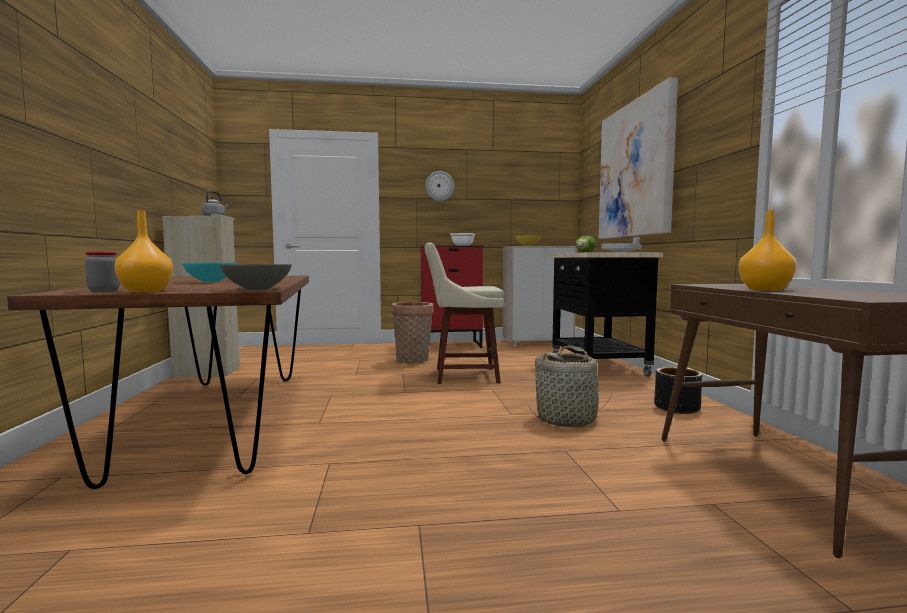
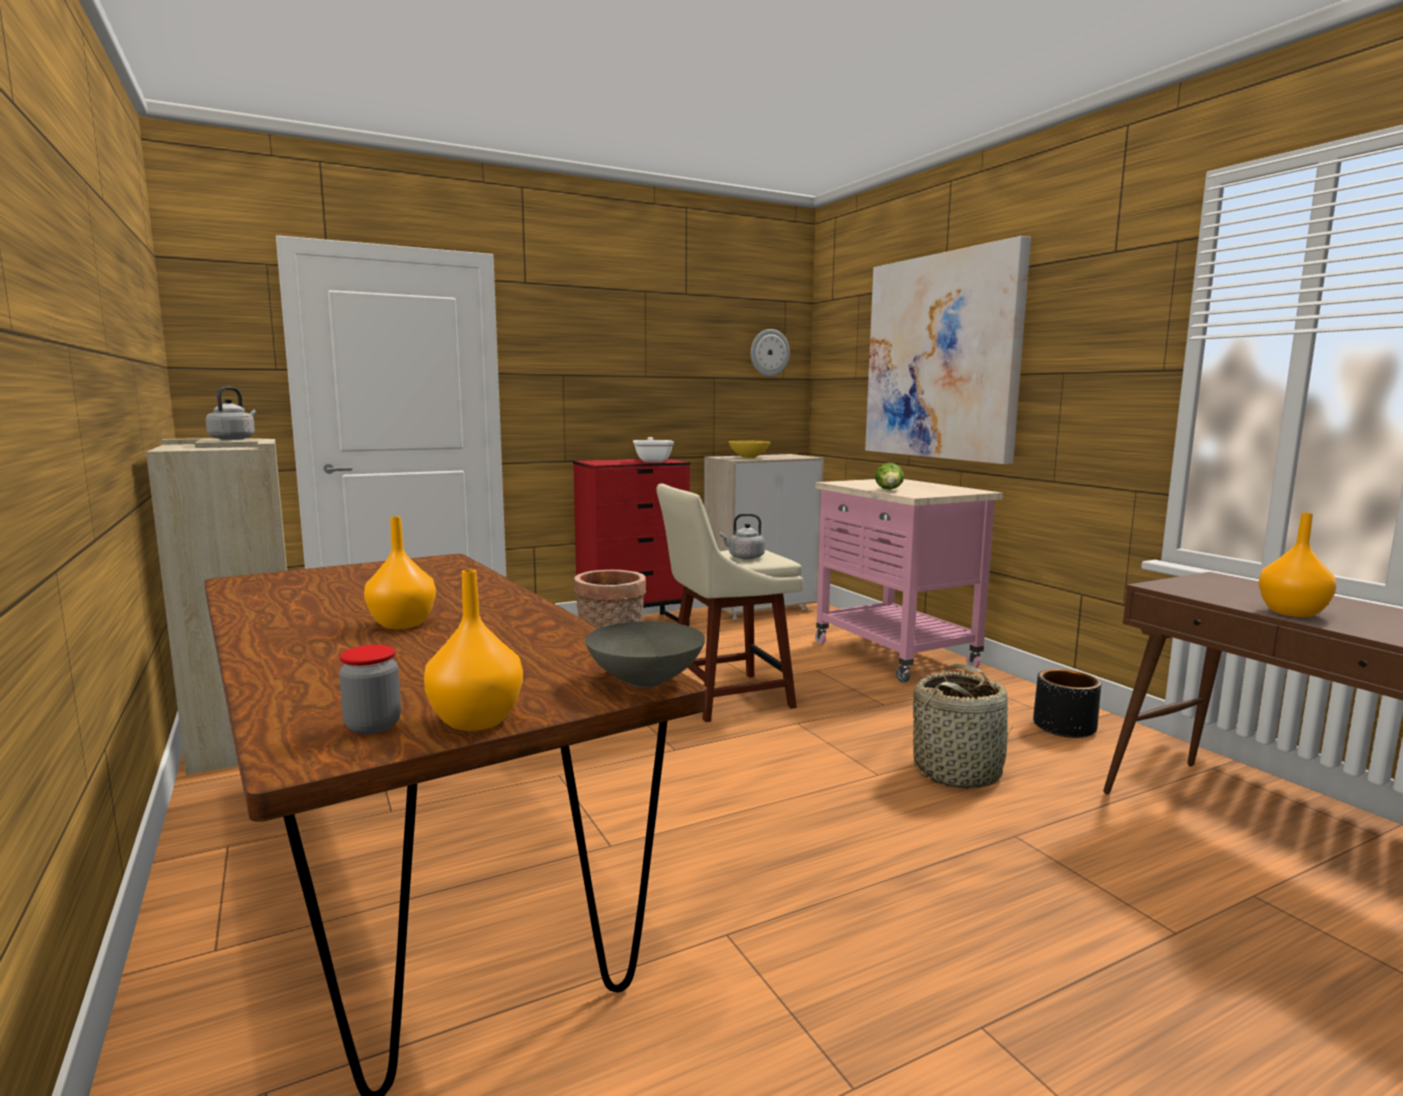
camera: 20 degrees left, 5 degrees up
(211, 281) = (403, 624): turquoise bowl -> orange vase
(439, 186) = (602, 354): wall clock -> wall clock (769, 352)
(473, 287) = (744, 557): none -> grey kettle
(598, 367) = (895, 655): black cart -> pink cart
(621, 252) = (938, 489): grey tray -> none

